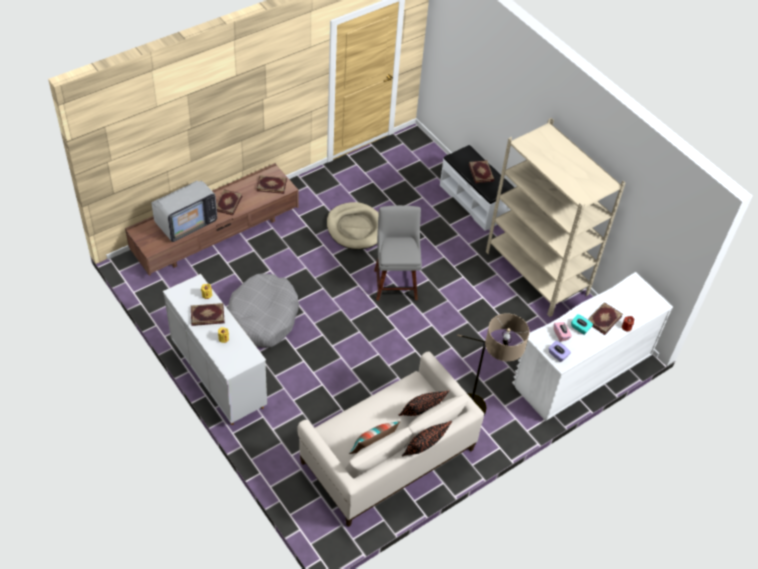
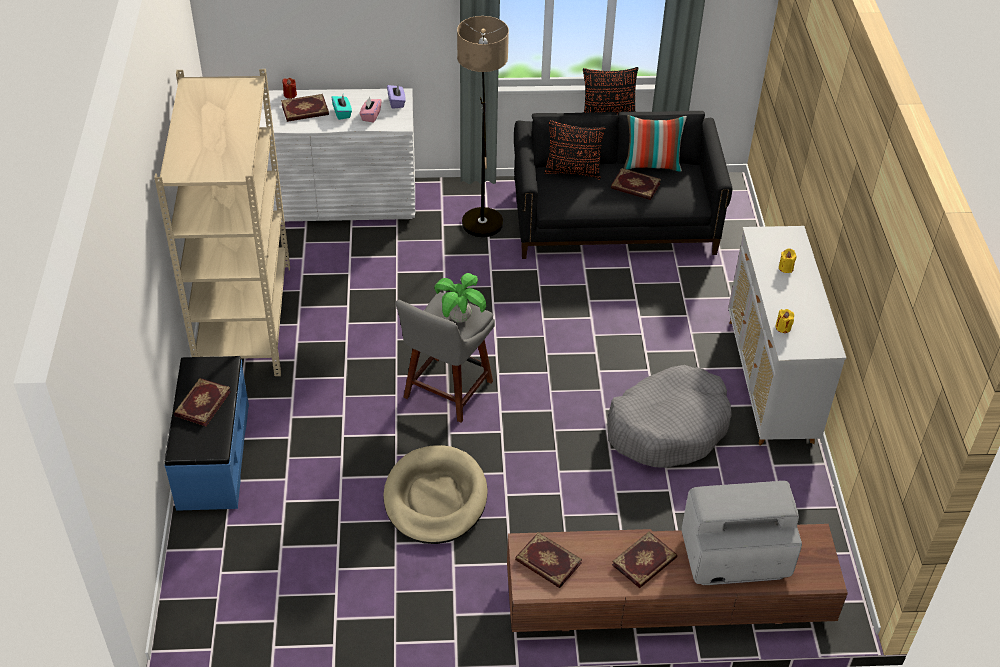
camera: 145 degrees left, 5 degrees down
(207, 314) = (794, 302): book -> book (635, 186)
(387, 456) = (614, 222): beige sofa -> black sofa
(395, 250) = (459, 318): none -> potted plant
(475, 201) = (212, 455): white bench -> blue bench

